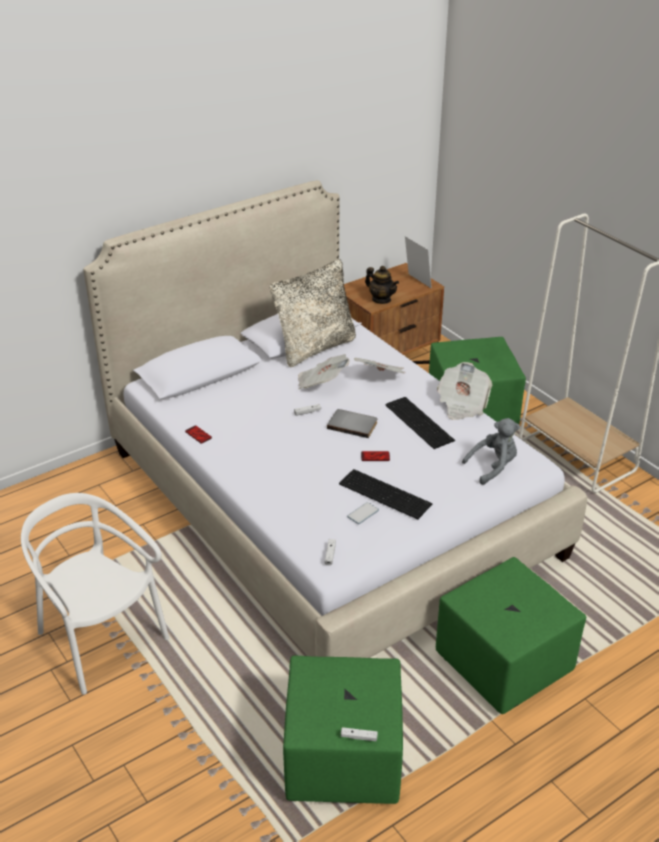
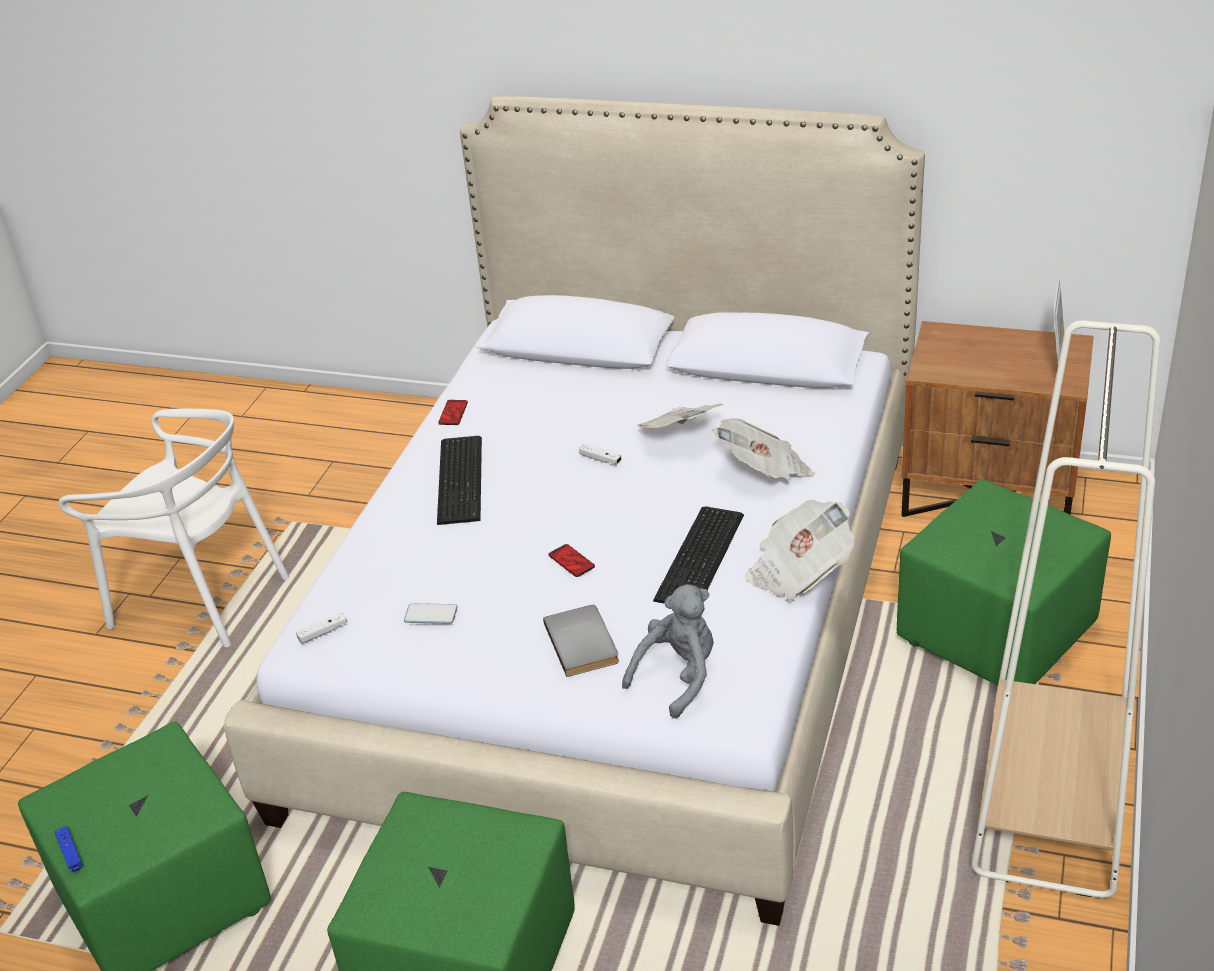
camera: 55 degrees right, 0 degrees up
(100, 640) = (200, 597): white chair -> white chair turned 105 degrees clockwise
(316, 349) = (755, 389): beige pillow -> none
(353, 424) = (620, 506): grey book -> grey book (584, 642)
(359, 737) = (70, 853): white game controller -> blue game controller
(381, 299) = (955, 369): teapot -> none
(385, 492) = (496, 609): keyboard -> keyboard (462, 478)
(493, 467) = (678, 677): grey plush toy -> grey plush toy turned 75 degrees counterclockwise

